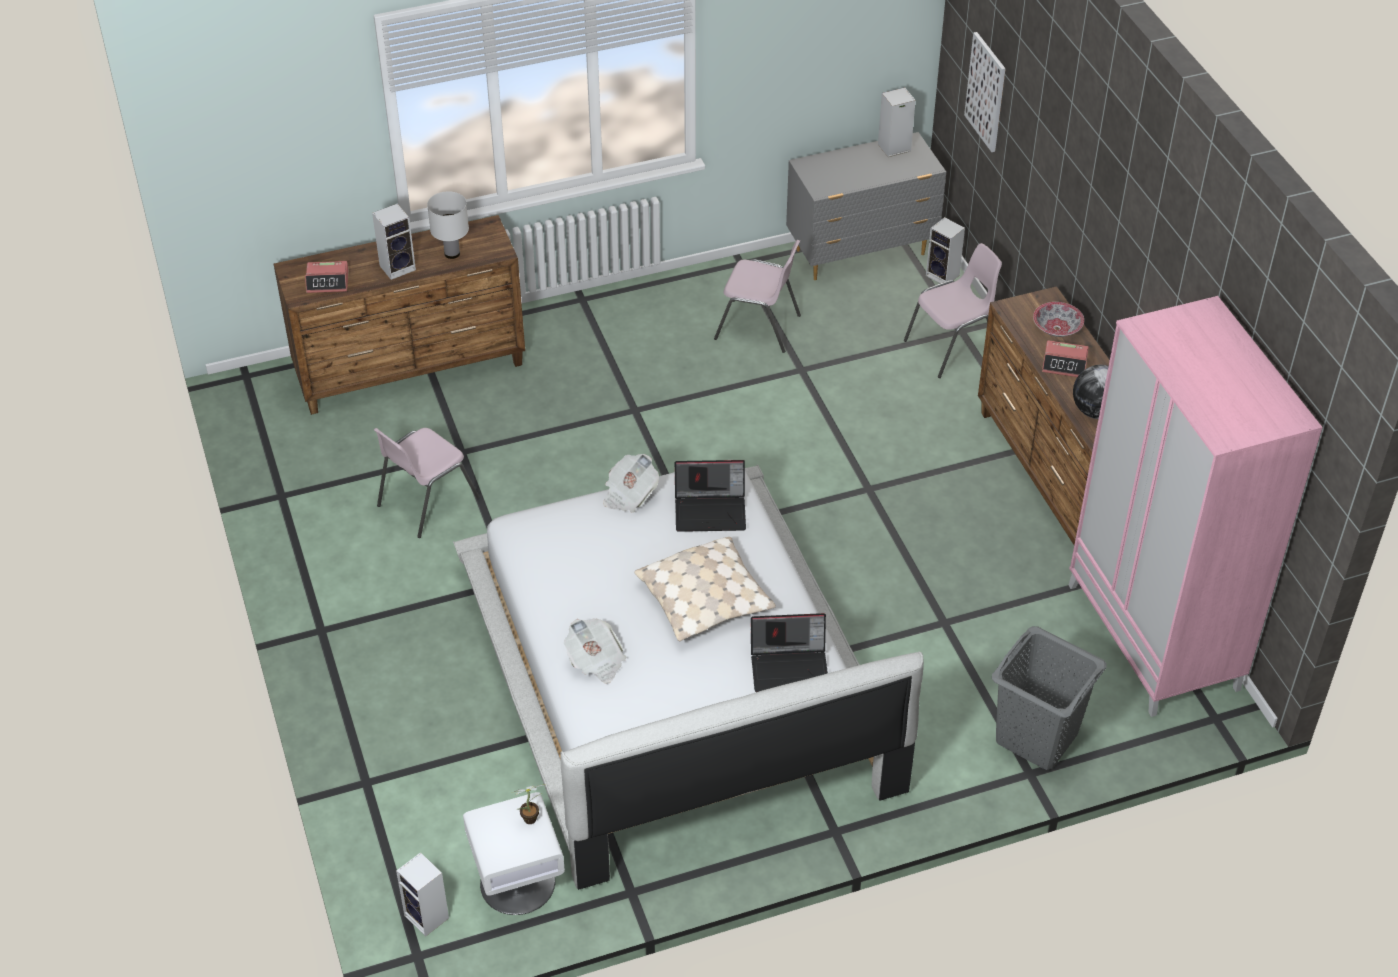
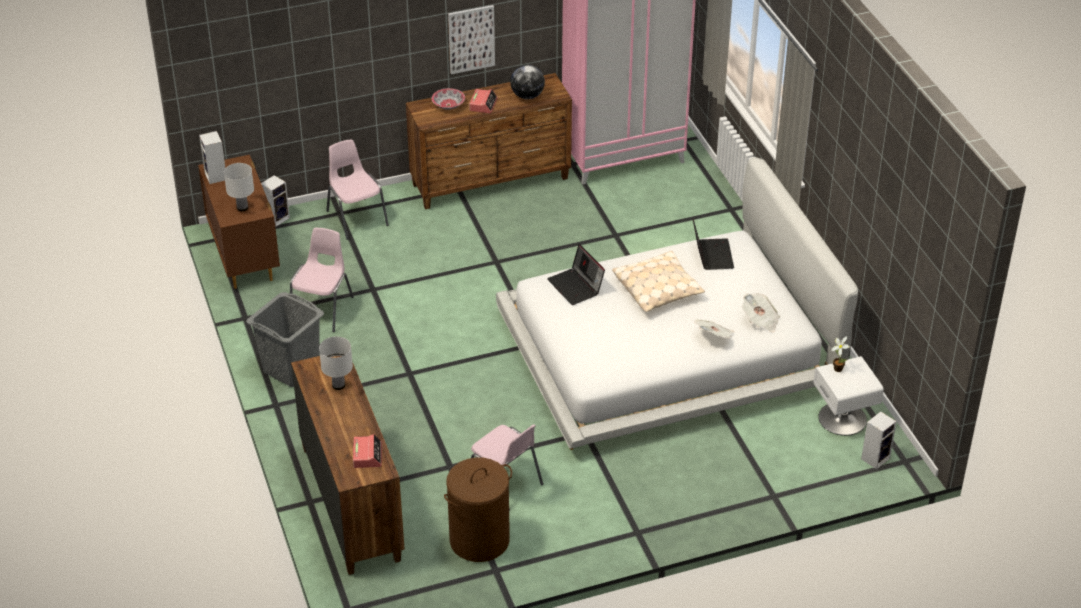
camera: 90 degrees left, 5 degrees down
(332, 481) = (479, 540): none -> brown laundry basket
(398, 267) = (352, 415): speaker -> none
(629, 494) = (561, 325): newspaper -> newspaper (760, 320)
(711, 510) = (576, 286): laptop -> laptop turned 150 degrees clockwise
(830, 174) = (242, 208): none -> white table lamp
(862, 253) = (244, 256): grey dresser -> brown dresser
(986, 92) = (260, 73): picture -> picture (471, 39)
(1036, 737) = (704, 205): grey laundry basket -> grey laundry basket (292, 369)

